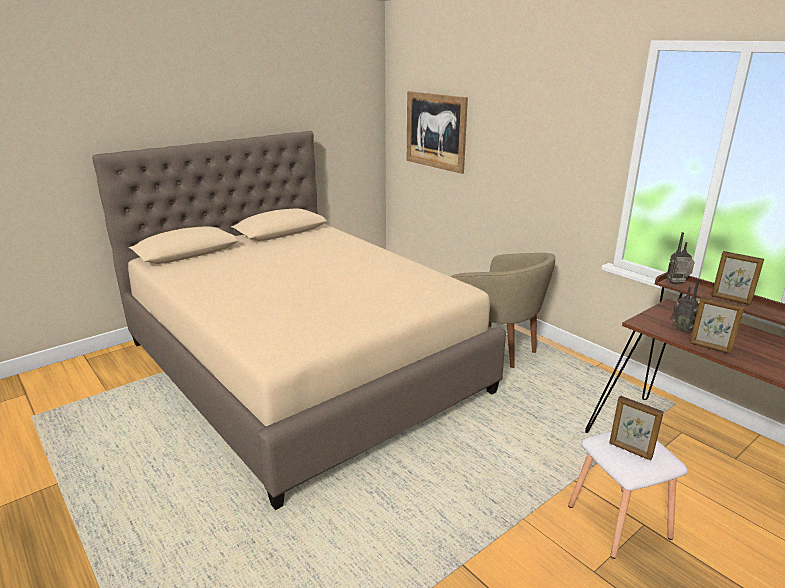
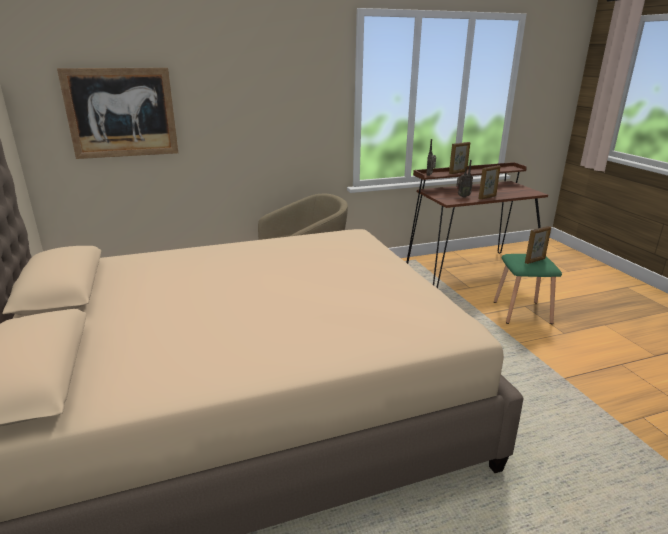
camera: 70 degrees left, 0 degrees up
(617, 520) = (521, 312): white stool -> green stool

